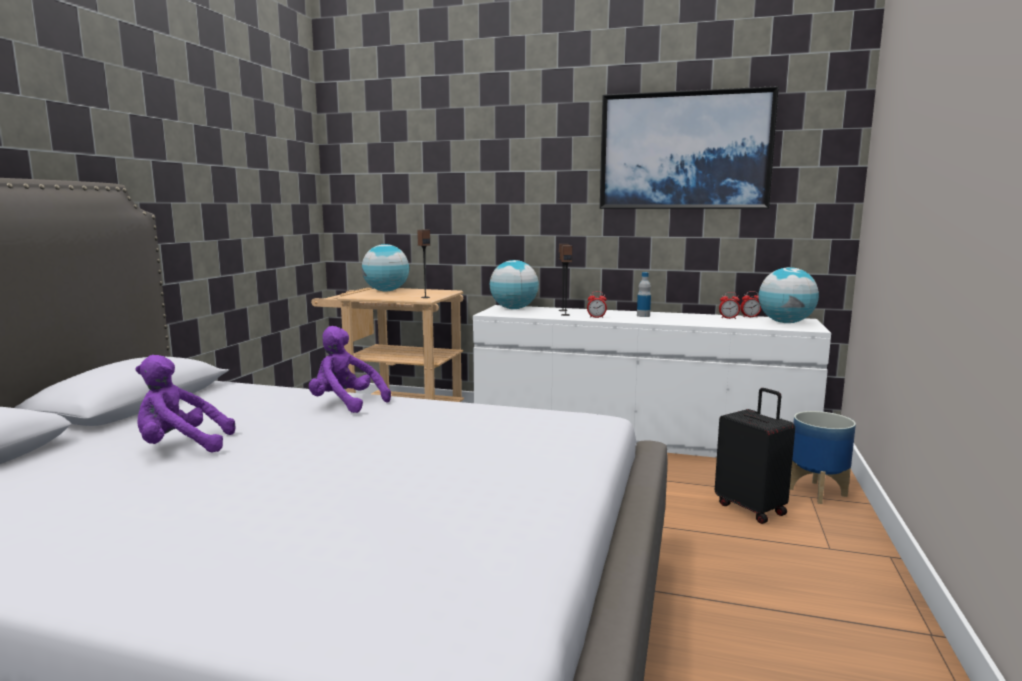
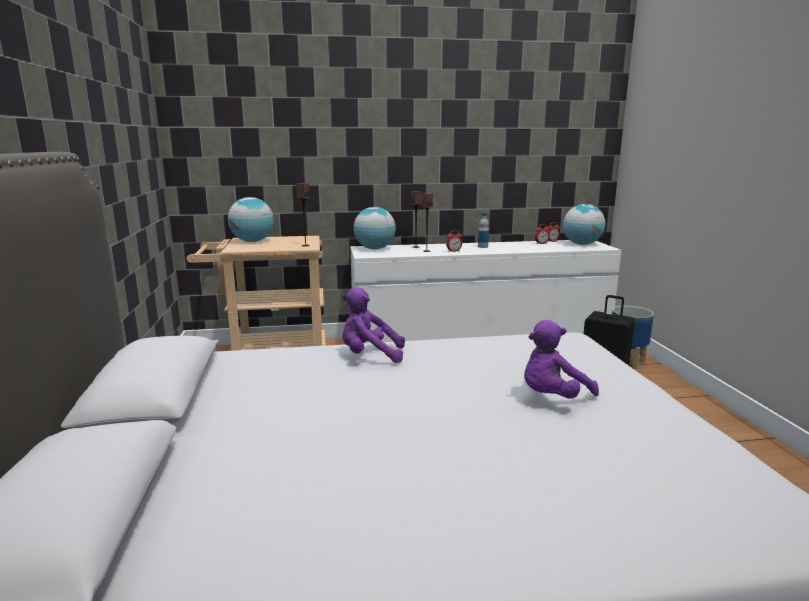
camera: 25 degrees left, 5 degrees up
(181, 447) = (304, 425): purple plush toy -> purple plush toy (552, 397)
(684, 151) = (503, 114): picture -> none

